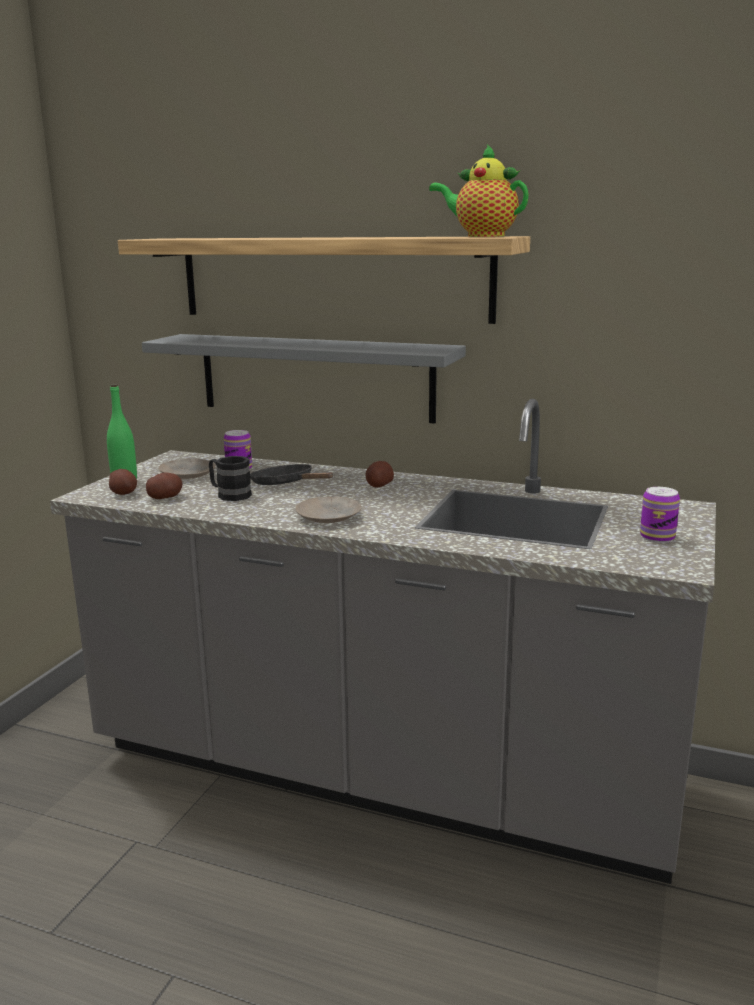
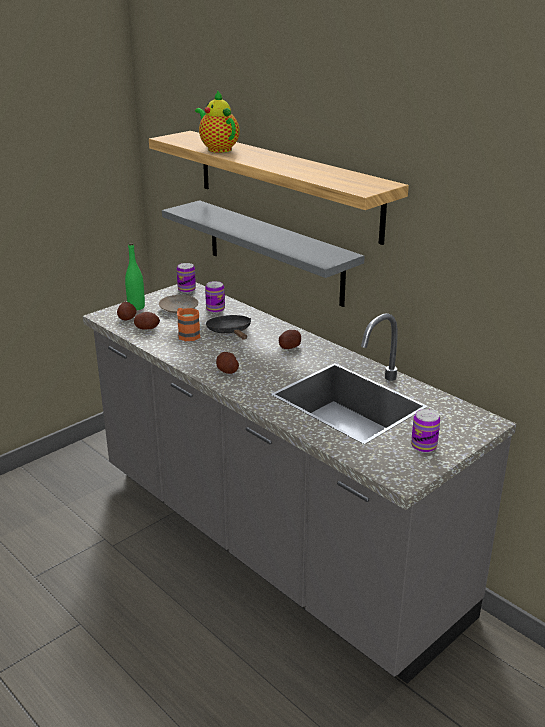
camera: 25 degrees right, 10 degrees up
(177, 458) = (186, 289): none -> can
(229, 494) = (187, 334): black mug -> orange mug
(329, 517) = (227, 371): beige plate -> potato
(481, 236) = (363, 184): teapot -> teapot (218, 149)

